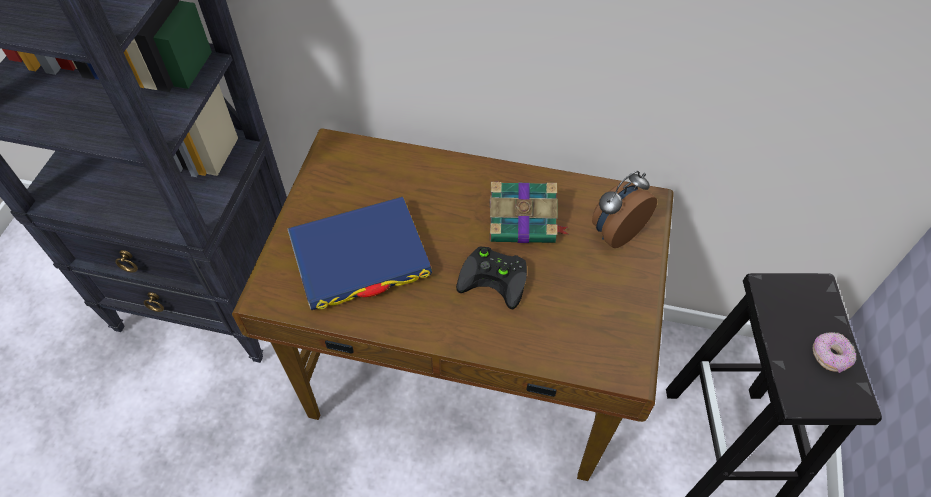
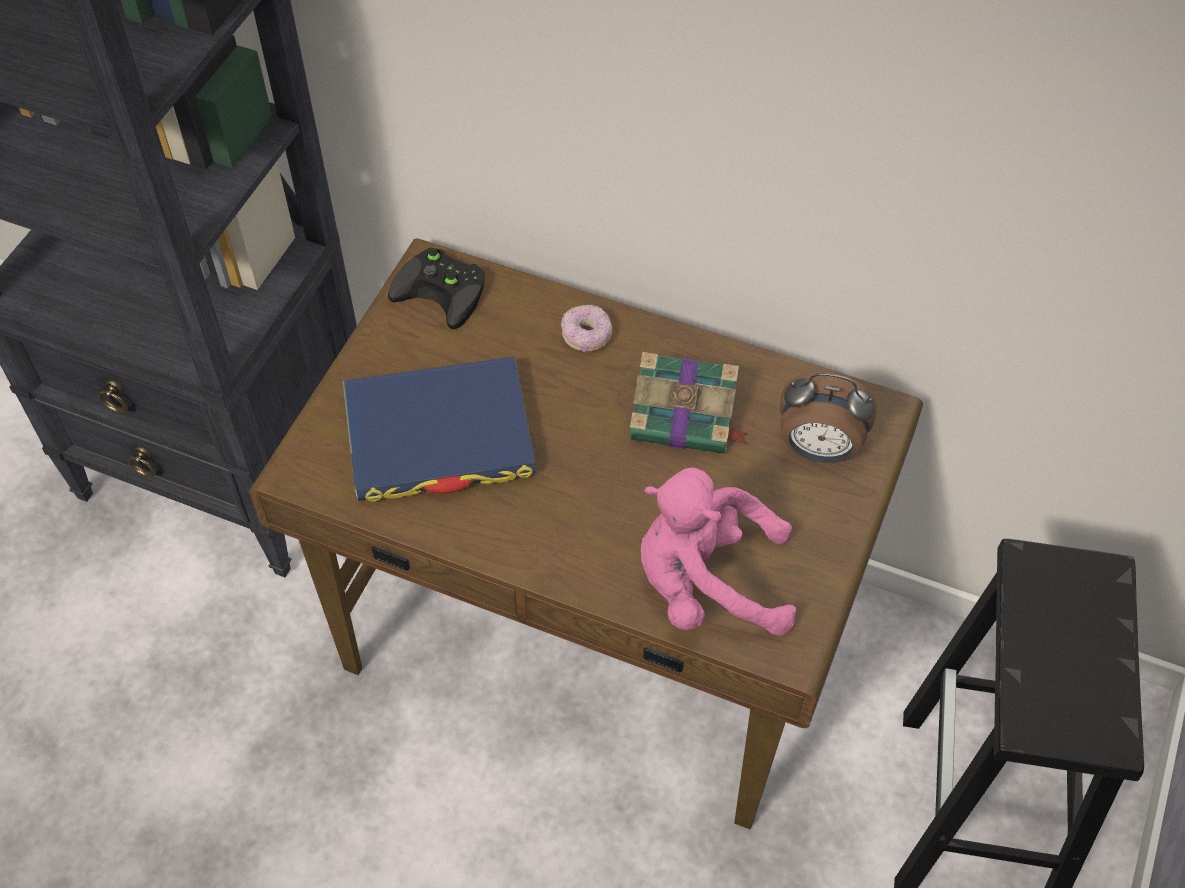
camera: 10 degrees right, 0 degrees up
(496, 278) = (628, 492): black game controller -> black game controller (445, 290)
(563, 333) = (706, 584): none -> pink plush toy
(615, 231) = (818, 449): alarm clock -> alarm clock turned 135 degrees counterclockwise
(830, 356) = (1092, 674): donut -> donut (586, 336)

